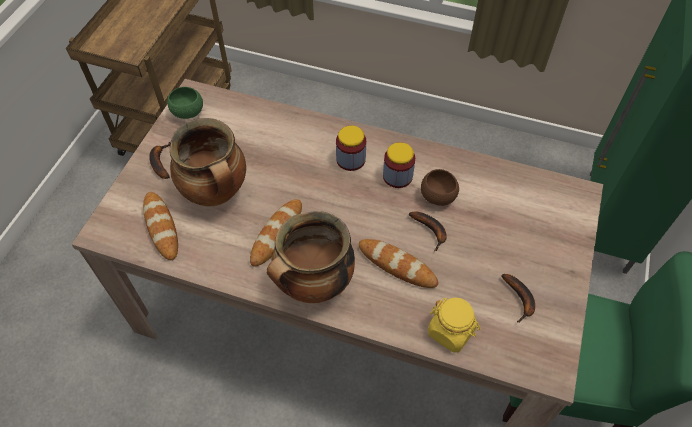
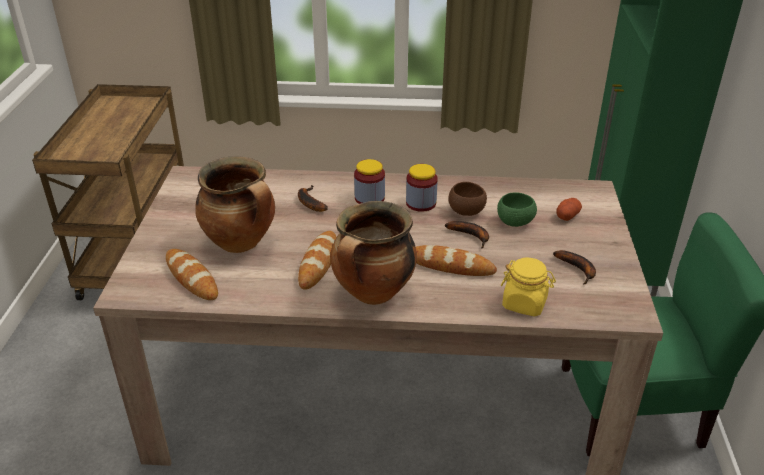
camera: 15 degrees left, 20 degrees down
(160, 162) = (170, 229): banana -> banana (309, 202)
(188, 112) = (187, 189): green bowl -> green bowl (515, 222)
(537, 224) = (567, 215): none -> potato

